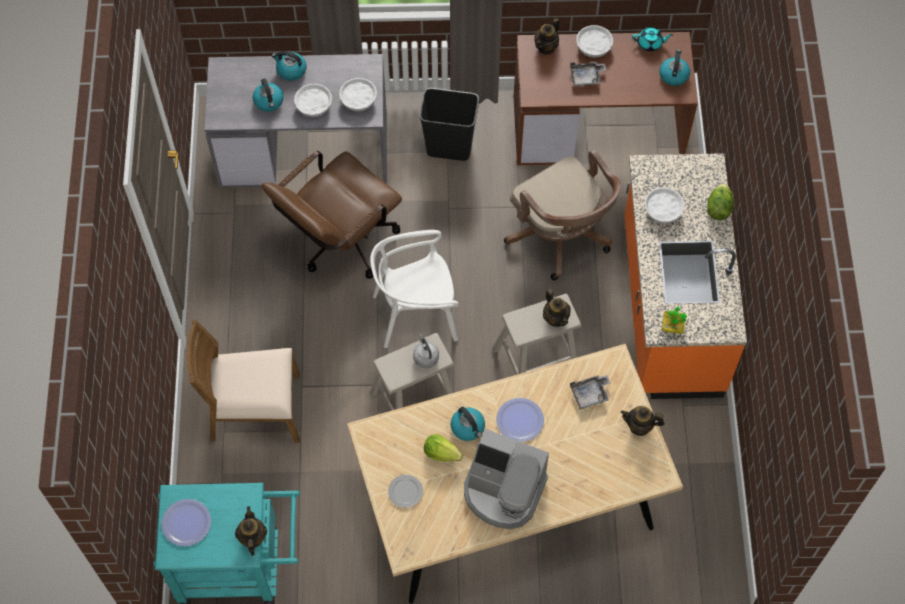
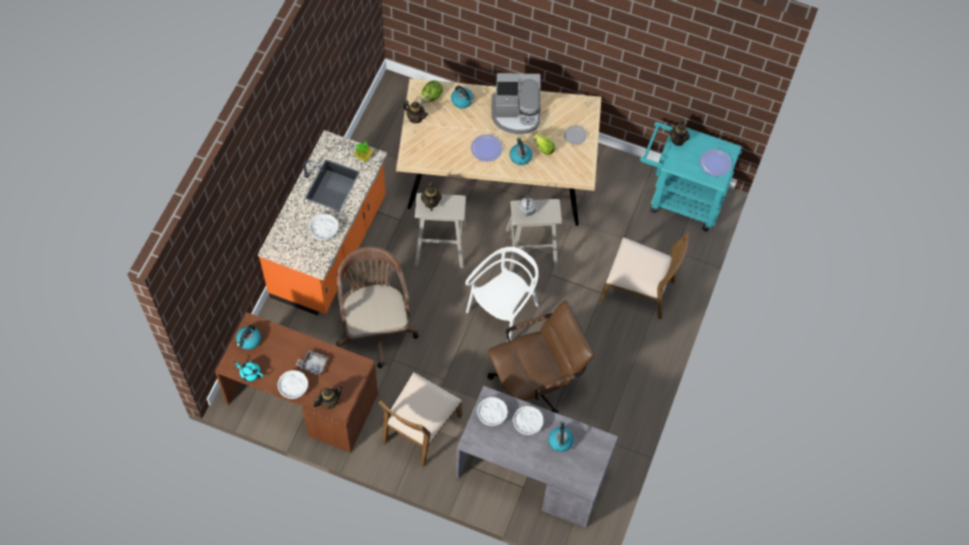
camera: 160 degrees left, 0 degrees up
(291, 70) = (533, 461): kettle -> kettle (462, 101)
(416, 314) = (503, 311): white chair -> white chair turned 60 degrees counterclockwise
(450, 147) = (420, 428): black trash can -> brown chair
(503, 491) = (516, 114): coffee machine -> coffee machine turned 135 degrees clockwise
(590, 394) = (435, 147): grey tray -> none
(718, 208) = (286, 217): lettuce -> lettuce (431, 97)

